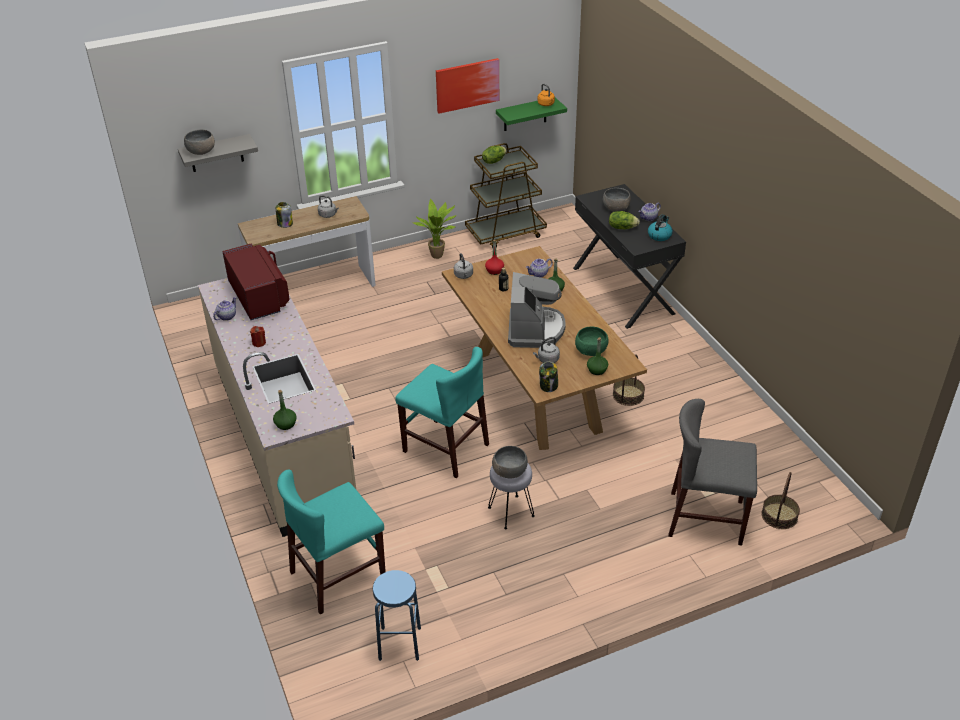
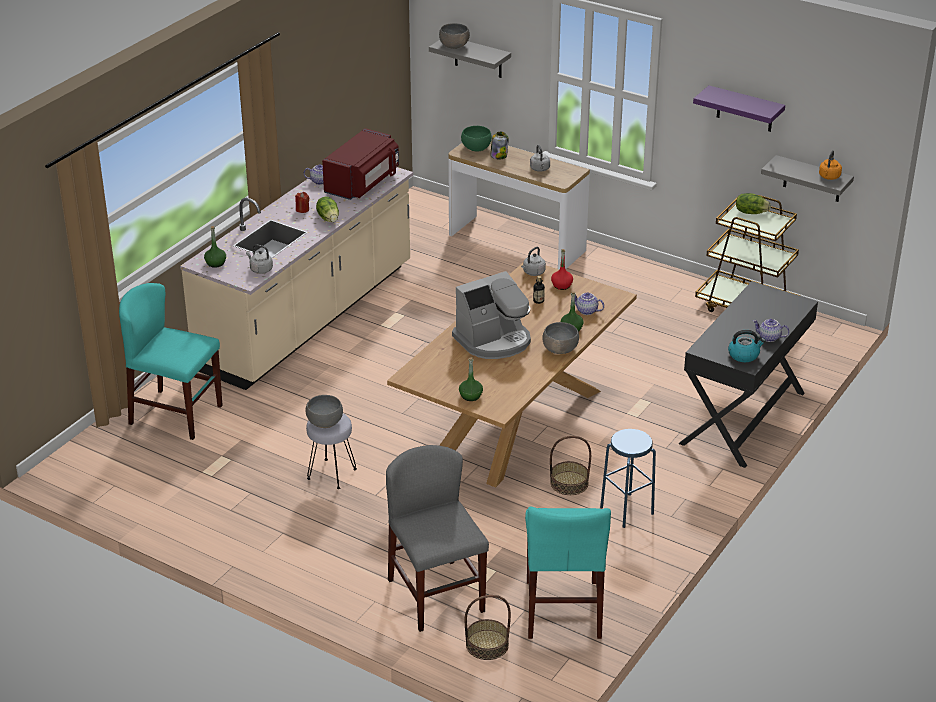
camera: 55 degrees right, 5 degrees down
(400, 643) = (130, 476): blue stool -> blue stool (626, 510)
(439, 256) = (654, 286): potted plant -> none
(445, 448) = (378, 405): turquoise chair -> turquoise chair (563, 609)
(467, 85) = (745, 109): picture -> purple shelf
(525, 114) = (812, 179): green shelf -> grey shelf
(547, 360) = (455, 363): grey kettle -> grey kettle (260, 269)
(548, 386) = (418, 378): jar -> none
(590, 351) = (496, 382): green bowl -> green bowl (476, 148)
(616, 208) = (760, 312): grey bowl -> grey bowl (560, 349)
(622, 227) = (728, 328): lettuce -> lettuce (329, 218)

